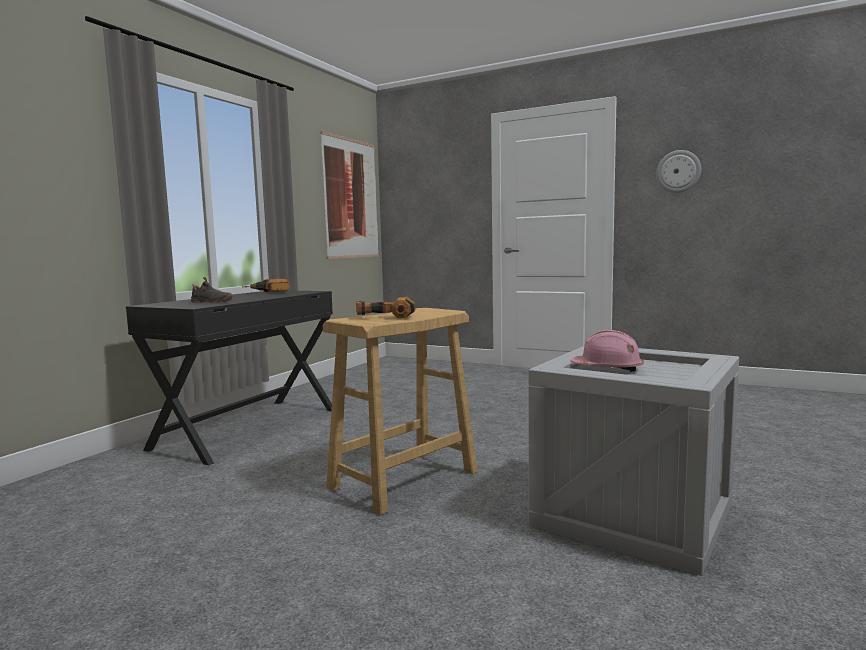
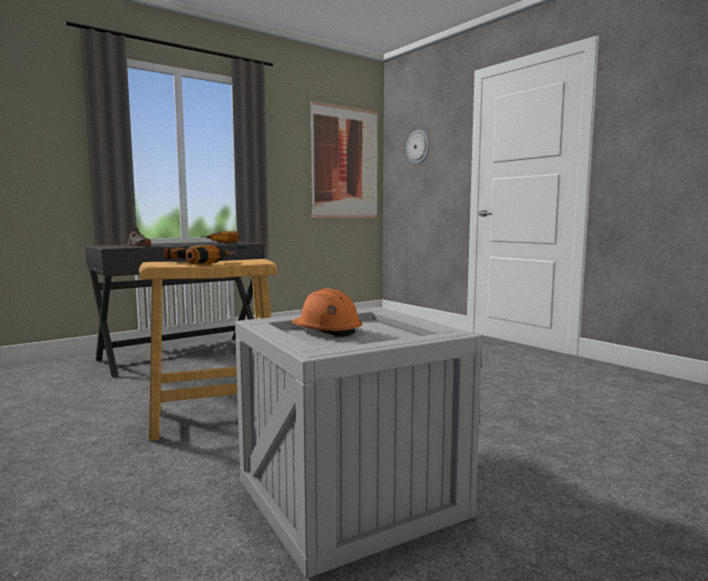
camera: 25 degrees right, 0 degrees up
(607, 369) = (327, 331): pink hard hat -> orange hard hat
(678, 171) = (665, 118): wall clock -> wall clock (418, 147)

